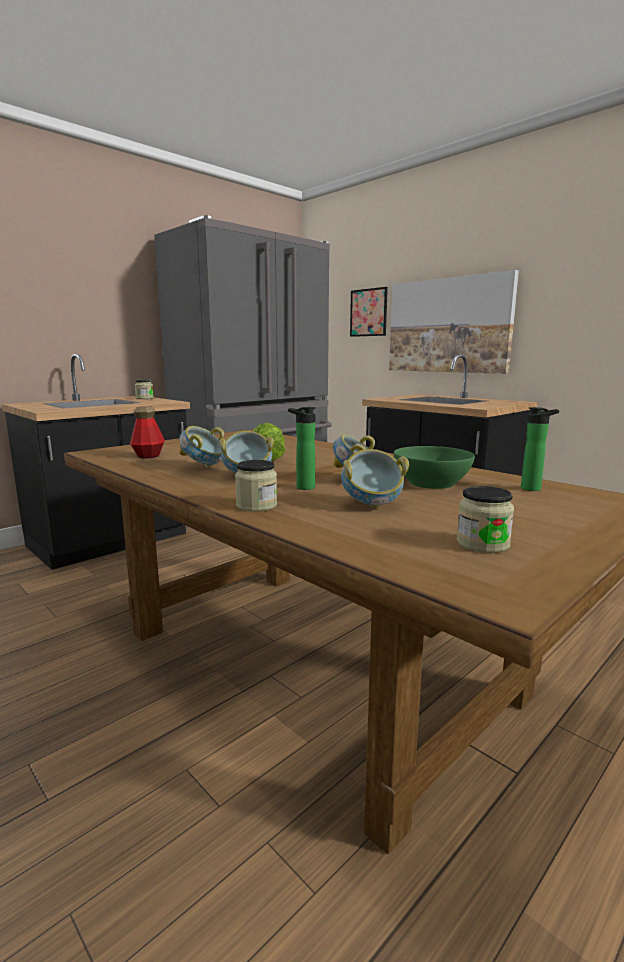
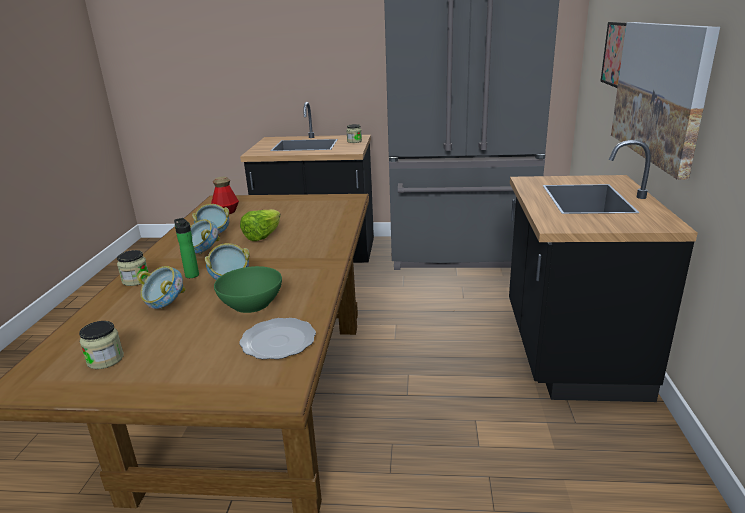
camera: 50 degrees right, 10 degrees up
(534, 489) = (278, 342): bottle -> plate

